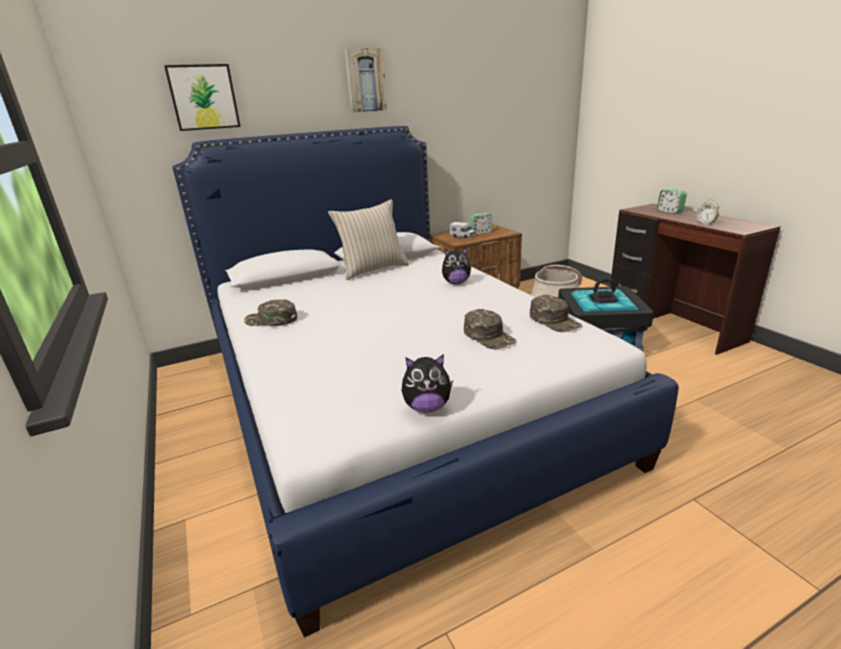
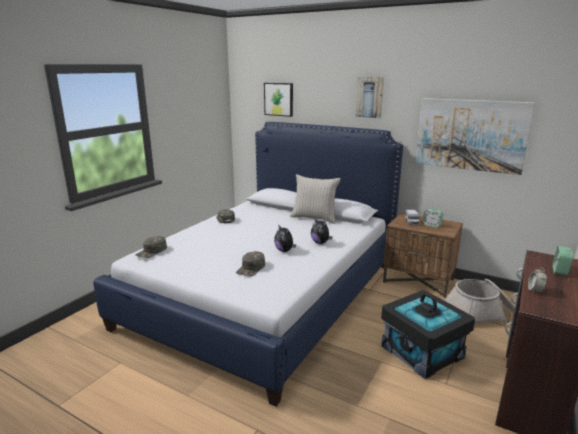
camera: 55 degrees right, 5 degrees down
(427, 407) = (167, 272): plush toy -> plush toy (284, 250)
(485, 118) = (470, 135): none -> picture
(554, 320) = (291, 281): green cap -> green cap (152, 251)

